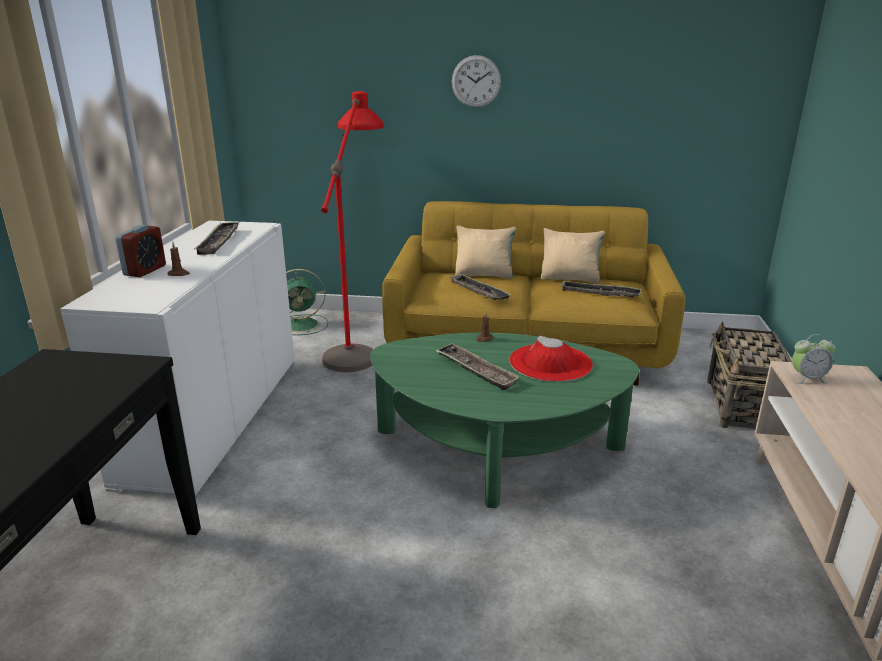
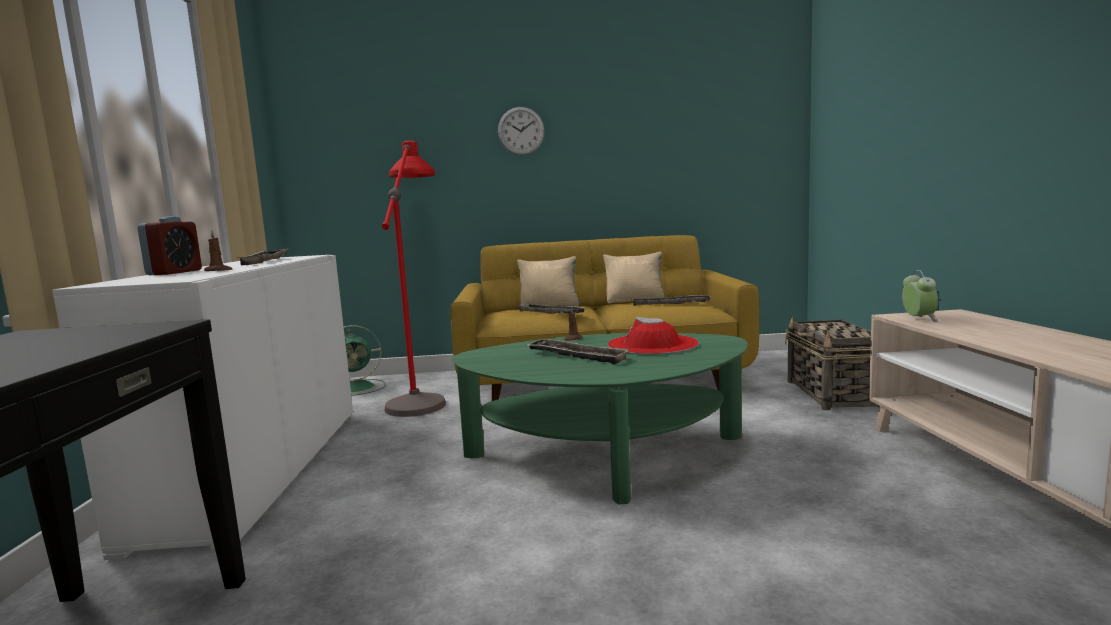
camera: 10 degrees left, 15 degrees down
(807, 379) = (918, 319): alarm clock -> alarm clock turned 75 degrees counterclockwise

